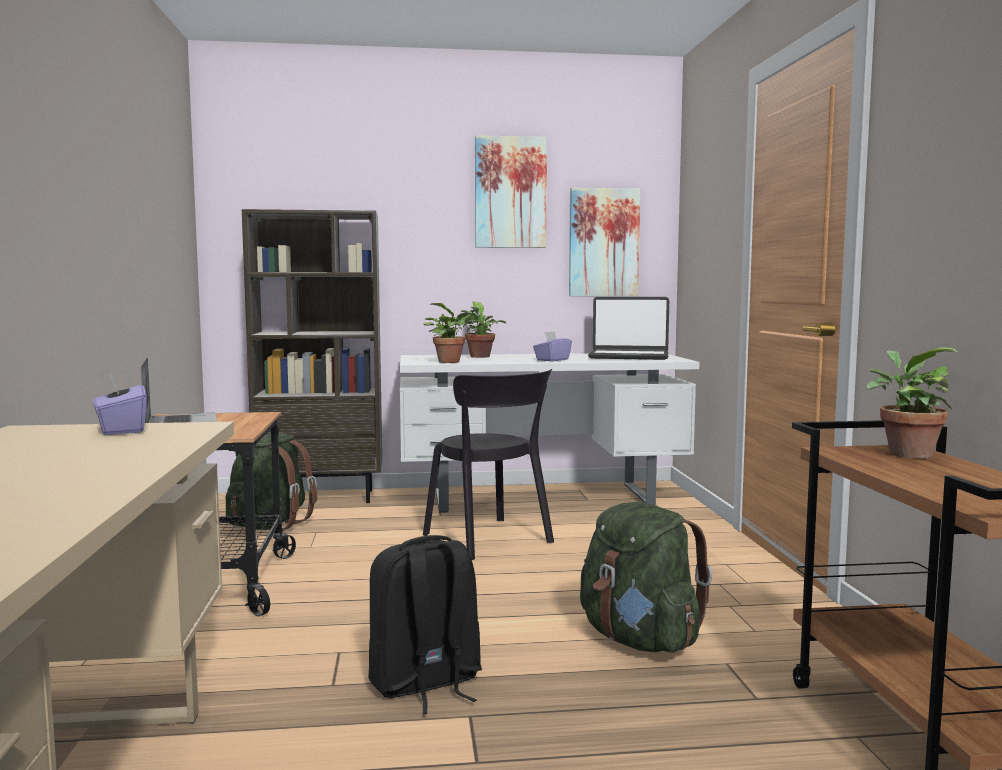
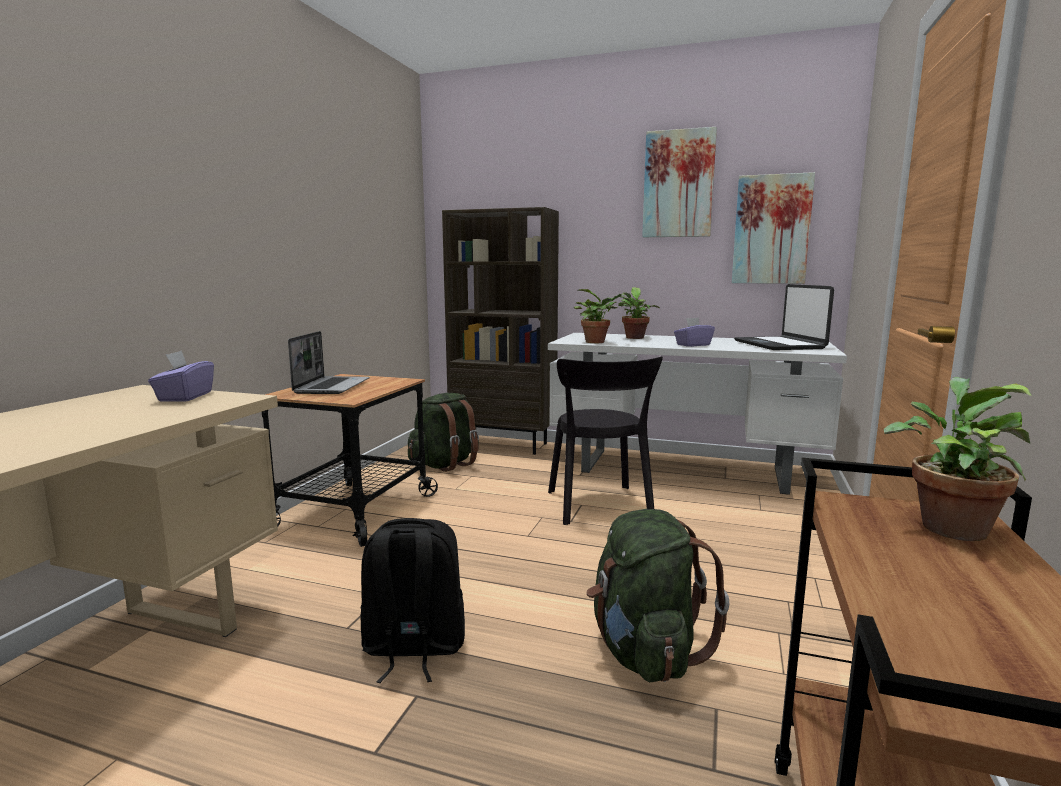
camera: 25 degrees right, 5 degrees up
(628, 356) = (779, 345): laptop -> laptop turned 45 degrees clockwise

